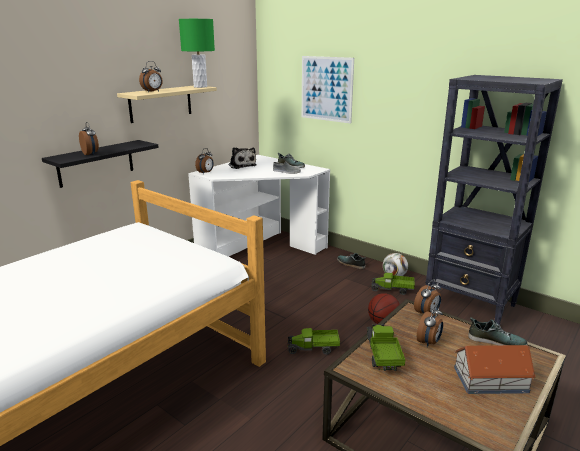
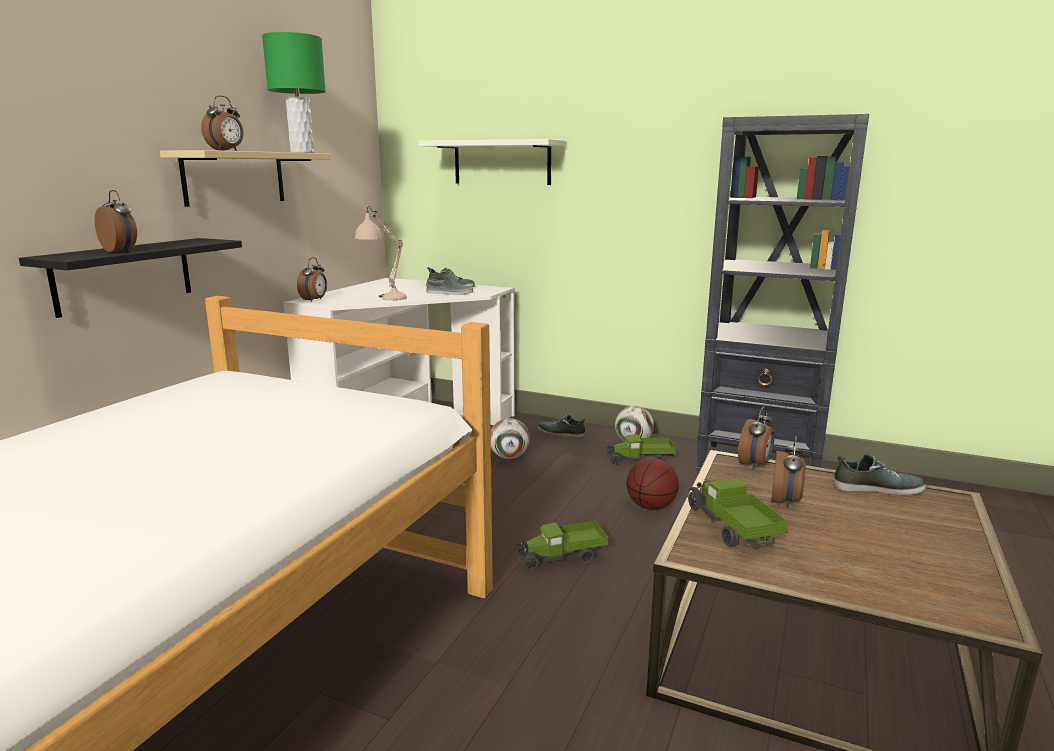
camera: 15 degrees left, 5 degrees down
(241, 165) = (370, 289): plush toy -> none
(244, 175) = (383, 300): none -> beige table lamp
(311, 277) = (509, 457): none -> football
(326, 89) = (502, 162): picture -> white shelf
(491, 380) = (910, 538): toy house -> none

